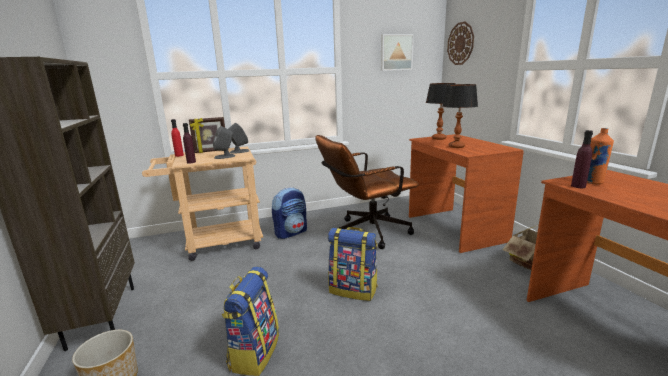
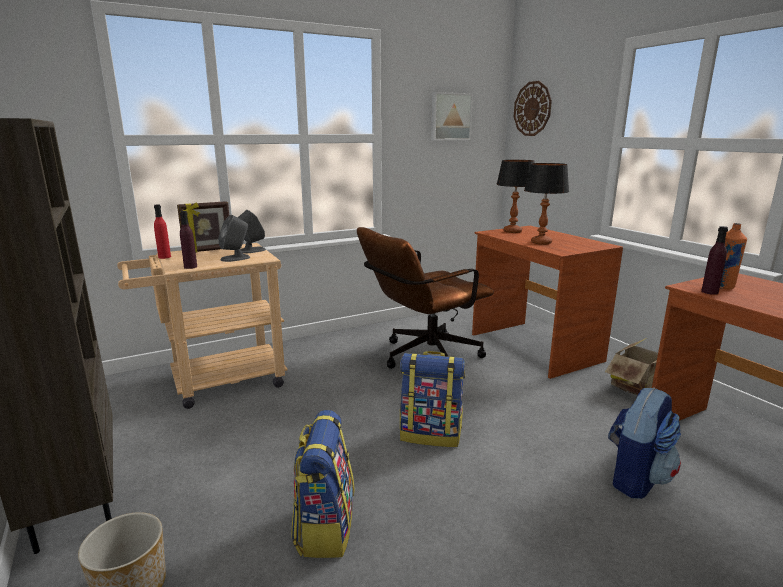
camera: 10 degrees left, 0 degrees up
(291, 232) = (321, 362): backpack -> backpack (635, 478)

